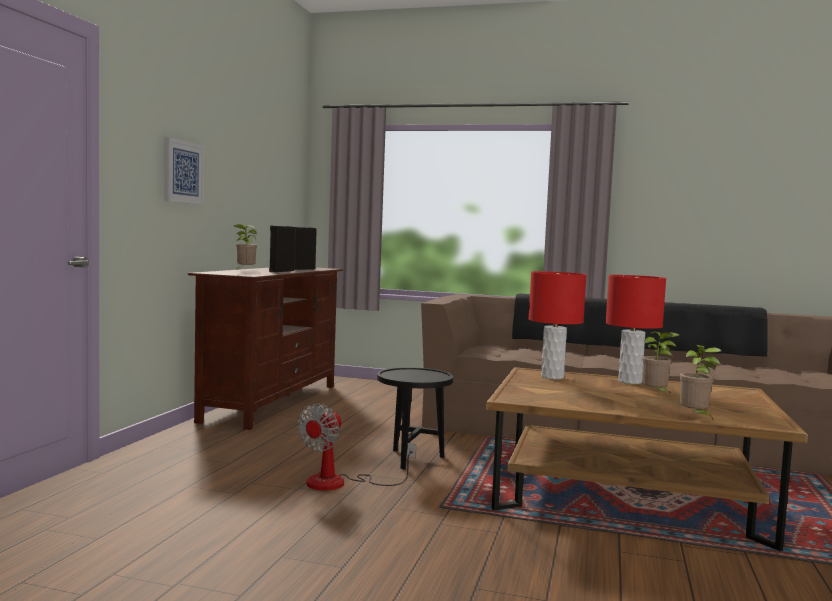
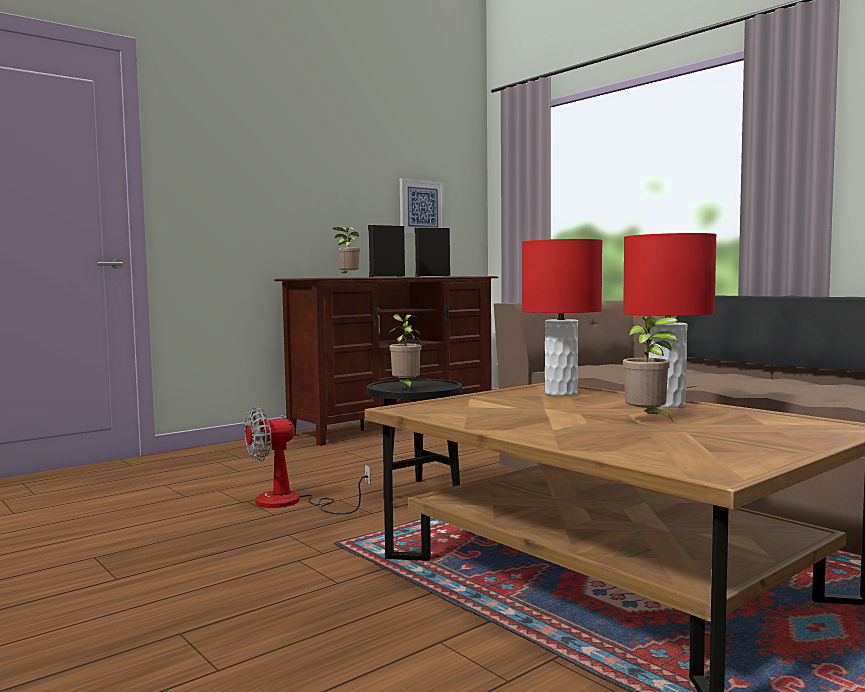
camera: 35 degrees right, 0 degrees up
(183, 172) = (267, 175): picture -> picture (421, 207)
(695, 417) = (600, 449): potted plant -> potted plant (406, 387)

